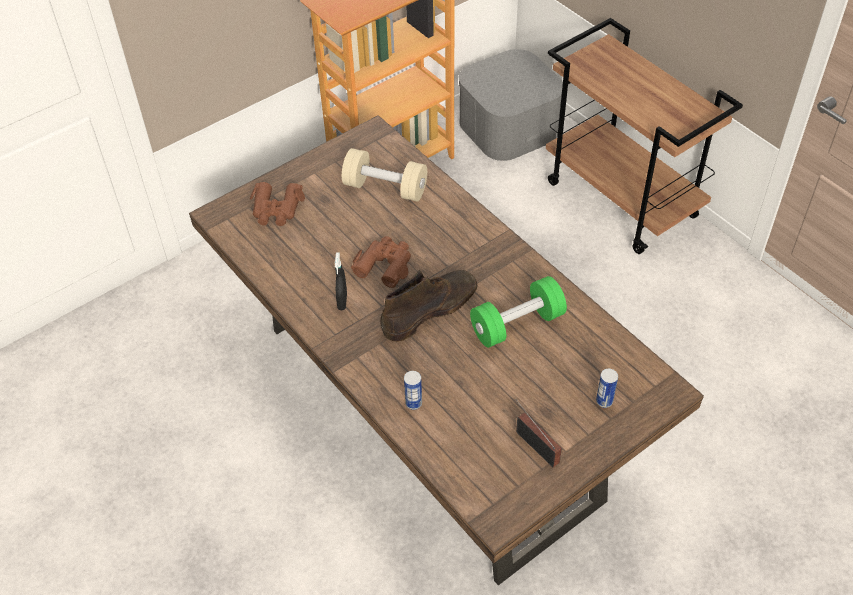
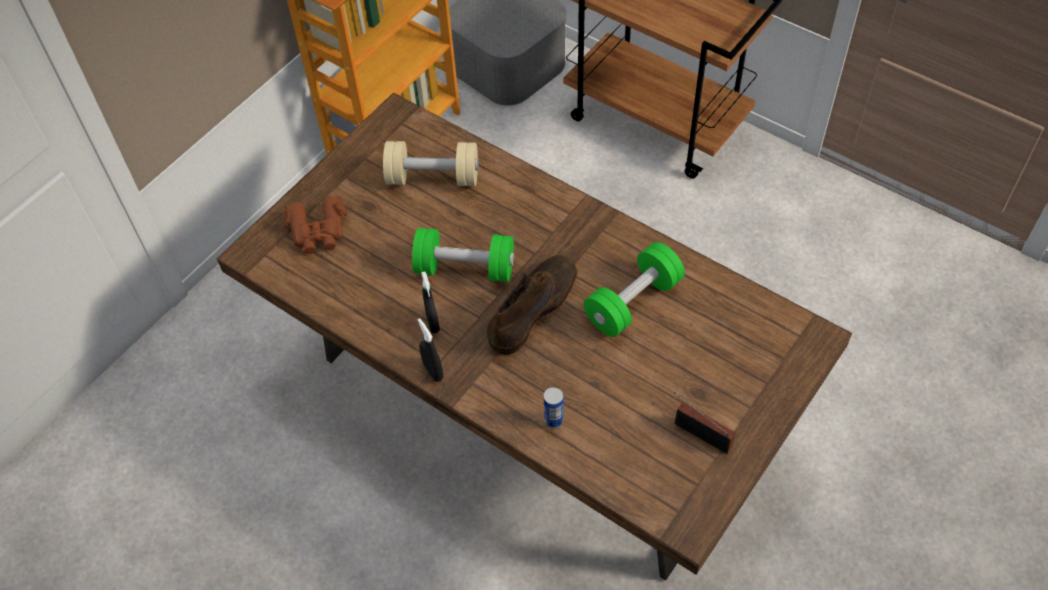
camera: 15 degrees left, 5 degrees up
(328, 339) = (433, 371): none -> black spray bottle
(385, 265) = (465, 268): brown binoculars -> green dumbbell
(604, 401) = (754, 365): can -> none

